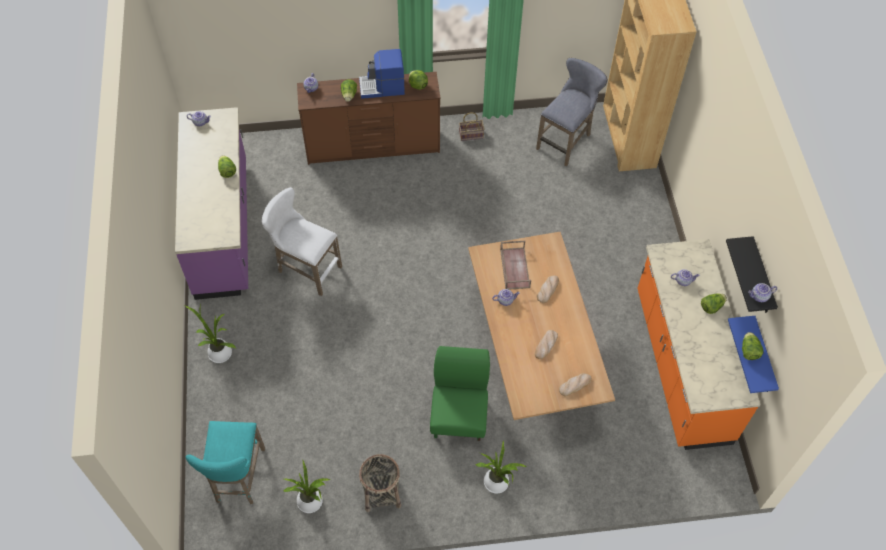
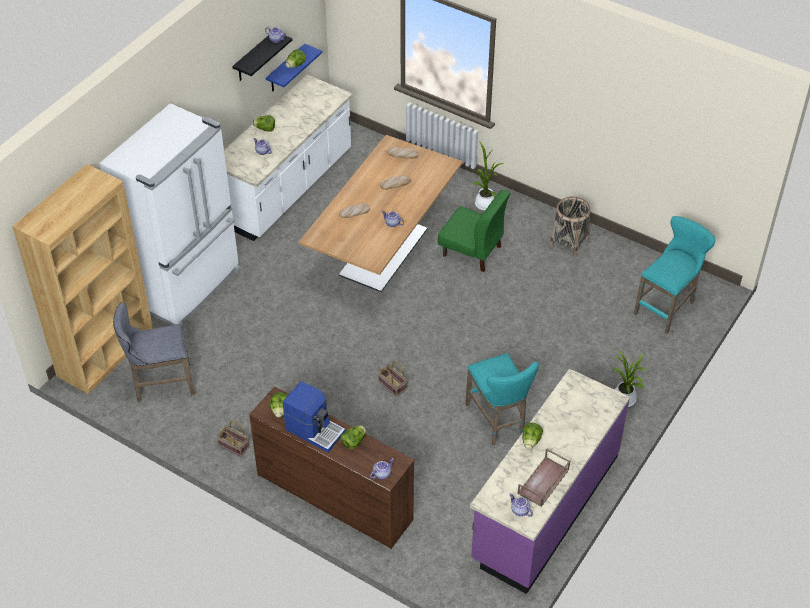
camera: 140 degrees left, 10 degrees down
(306, 269) = (498, 421): white stool -> turquoise stool
(312, 502) = (623, 264): potted plant -> none
(409, 244) = (391, 385): none -> basket
(459, 415) = (472, 251): green chair -> green chair turned 105 degrees counterclockwise
(514, 268) = (362, 239): brown tray -> brown tray (543, 482)
(639, 219) = (188, 287): none -> white fridge
(680, 366) = (288, 189): orange counter -> white counter

